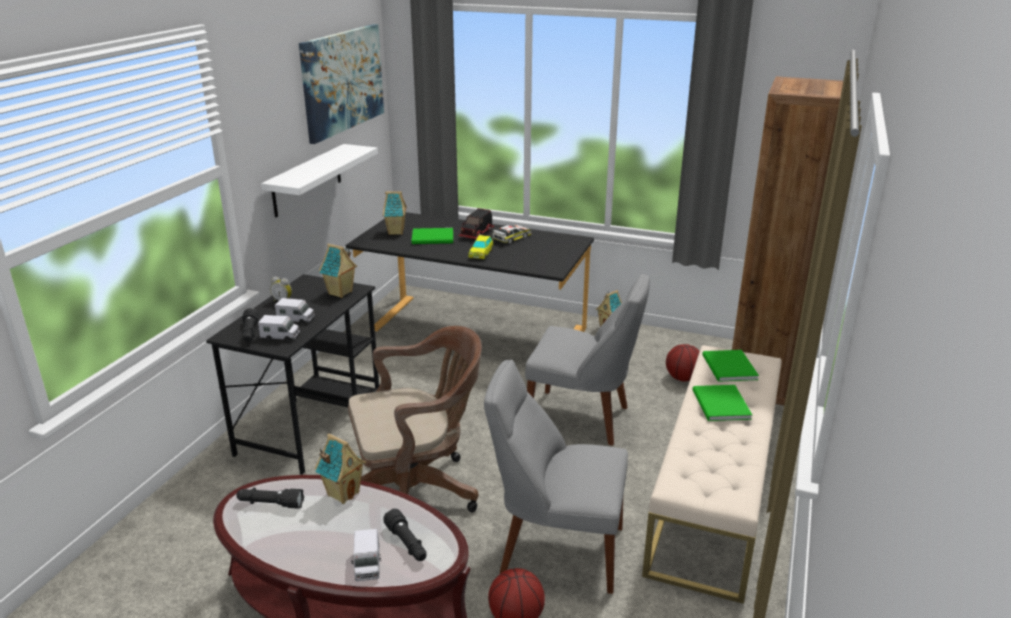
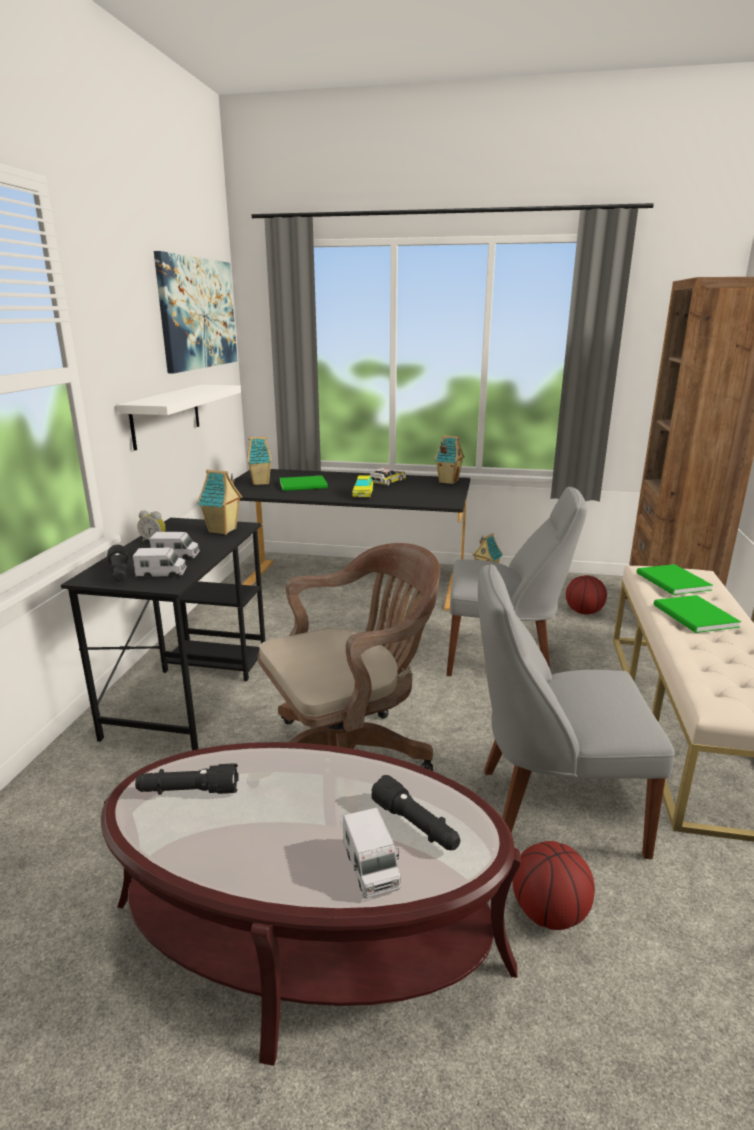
camera: 10 degrees left, 5 degrees down
(343, 493) = (292, 764): toy house -> toy house (448, 481)
(477, 233) = (348, 480): toy truck -> none

